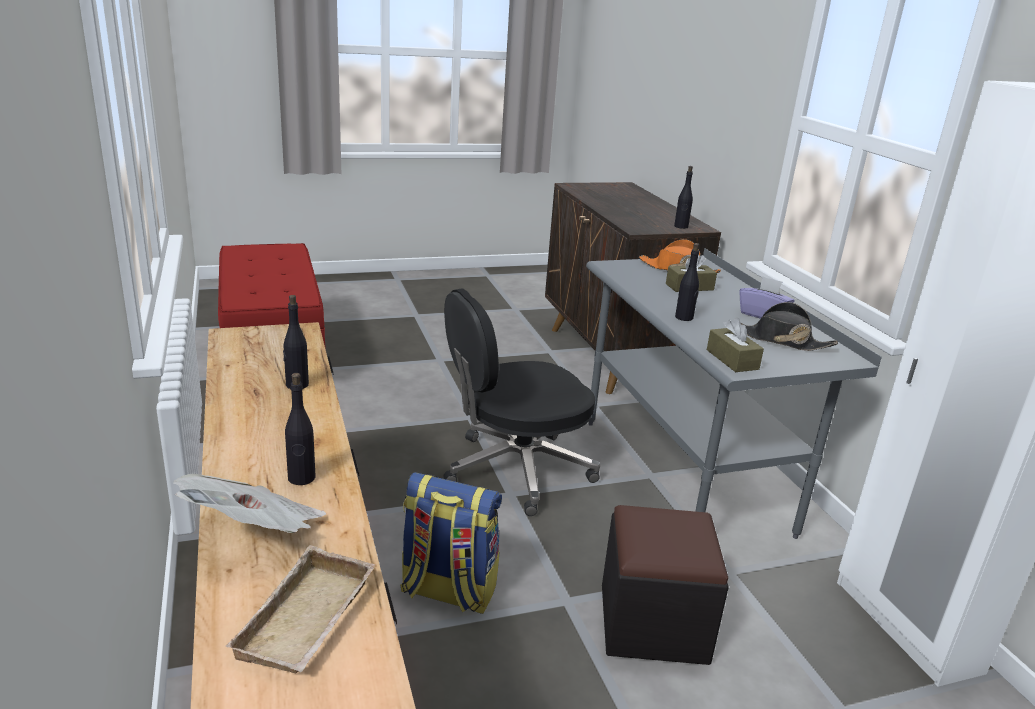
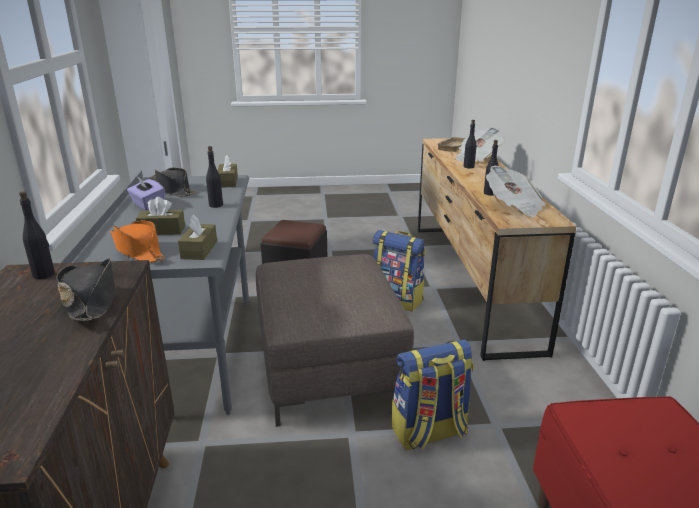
camera: 165 degrees left, 0 degrees up
(273, 357) = (514, 206): none -> newspaper
(399, 422) = (429, 433): none -> backpack
(515, 470) = (329, 368): black office chair -> brown ottoman
(624, 217) = (91, 300): none -> black hat
(625, 271) = (199, 250): none -> brown tissue box

